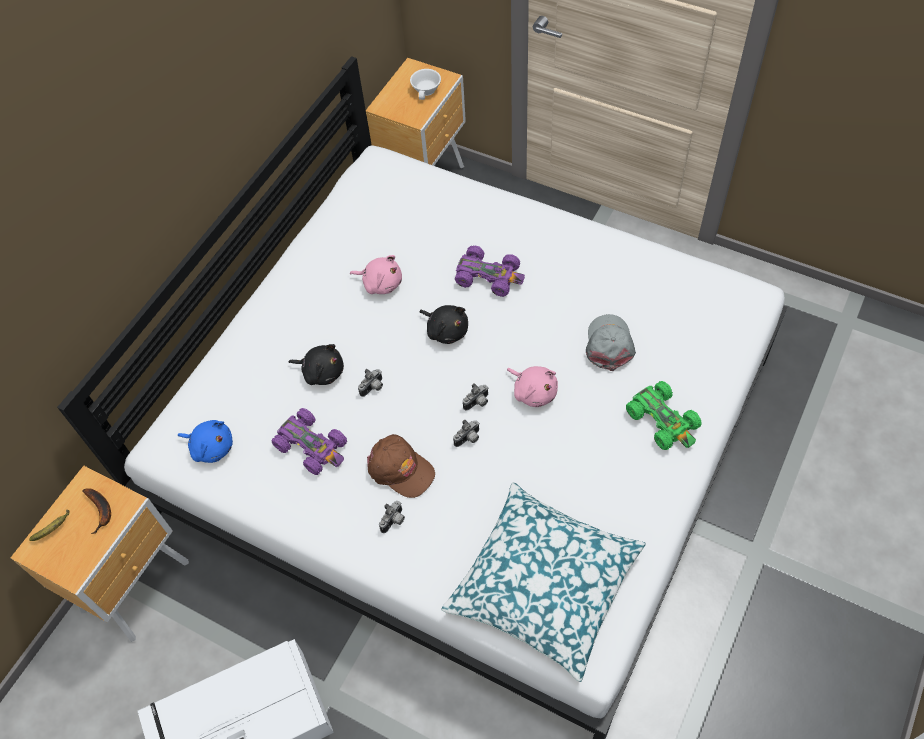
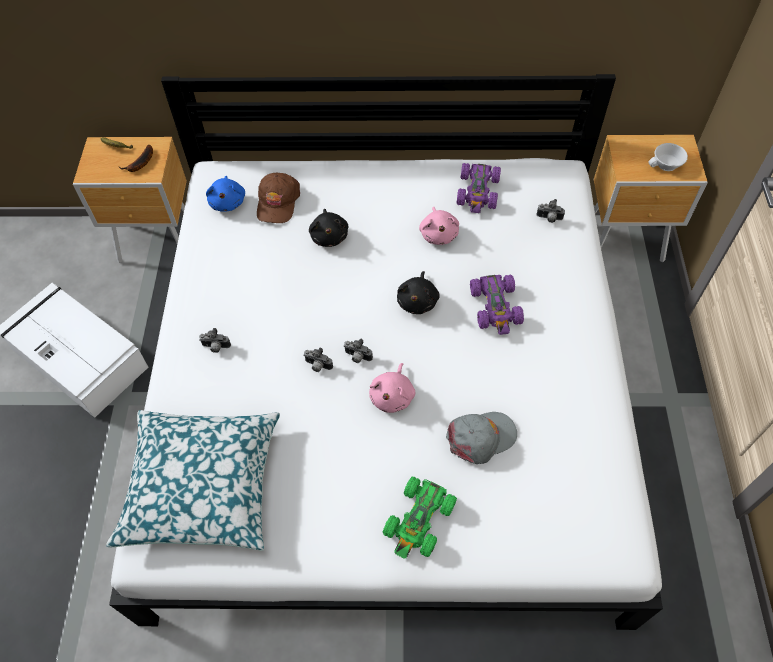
camera: 60 degrees right, 0 degrees up
(312, 446) = (258, 262): purple toy car -> purple toy car (478, 192)
(373, 388) = (332, 277): camera -> camera (549, 219)
(400, 469) = (265, 330): brown cap -> brown cap (277, 202)

